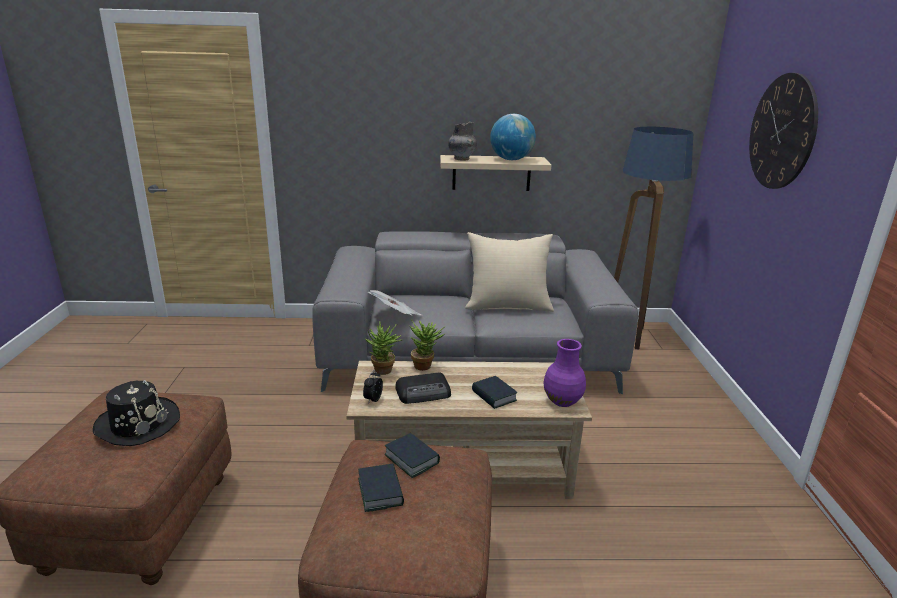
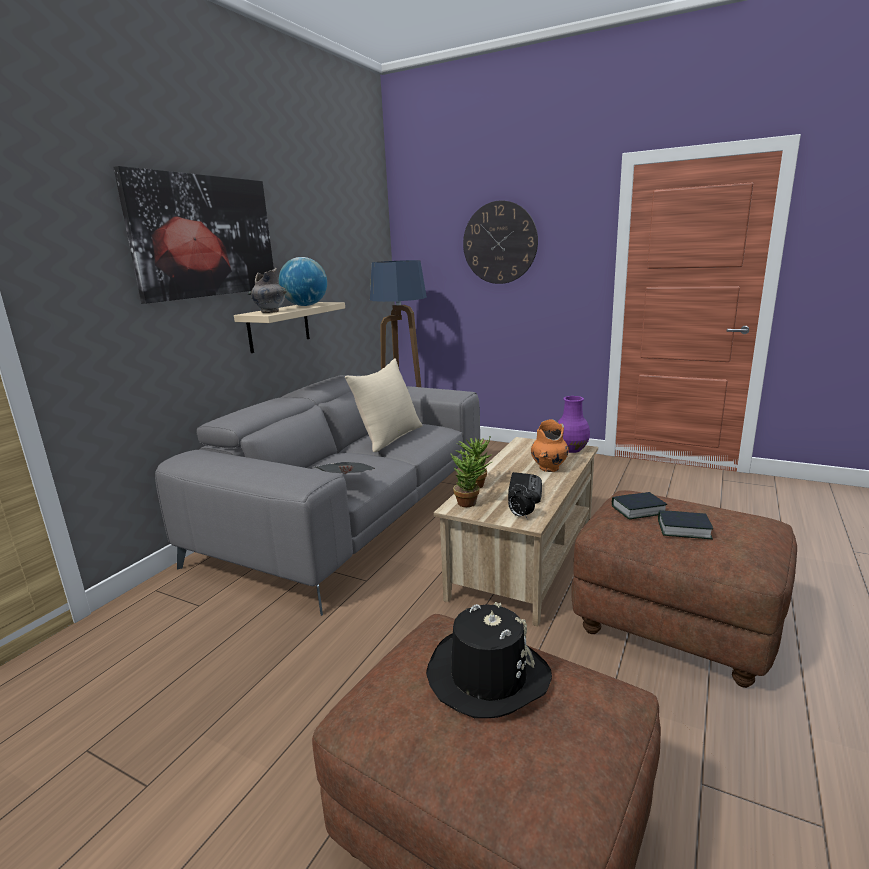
camera: 60 degrees left, 5 degrees down
(424, 89) = (205, 236): none -> picture
(494, 396) = (549, 468): book -> orange vase

